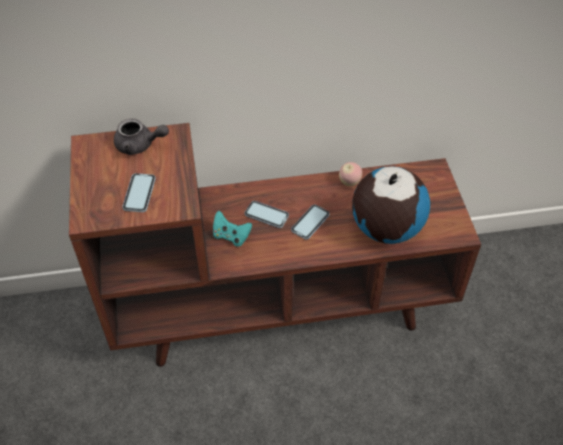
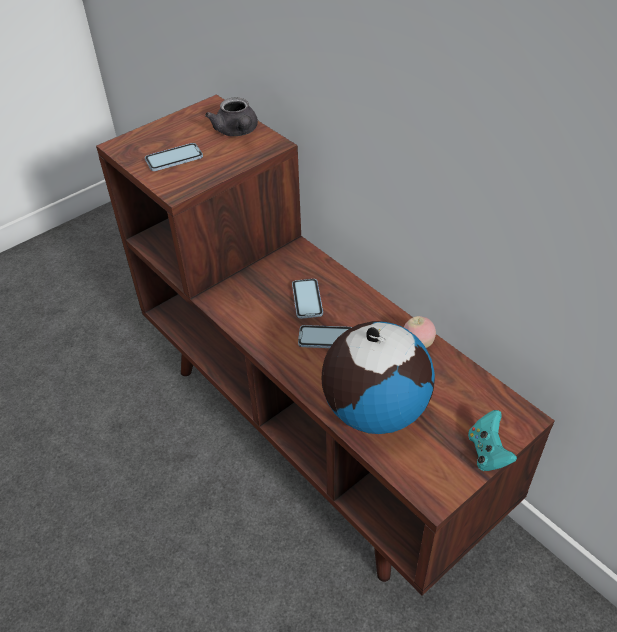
camera: 60 degrees right, 5 degrees down
(231, 236) = (257, 287): turquoise game controller -> turquoise game controller (487, 452)

